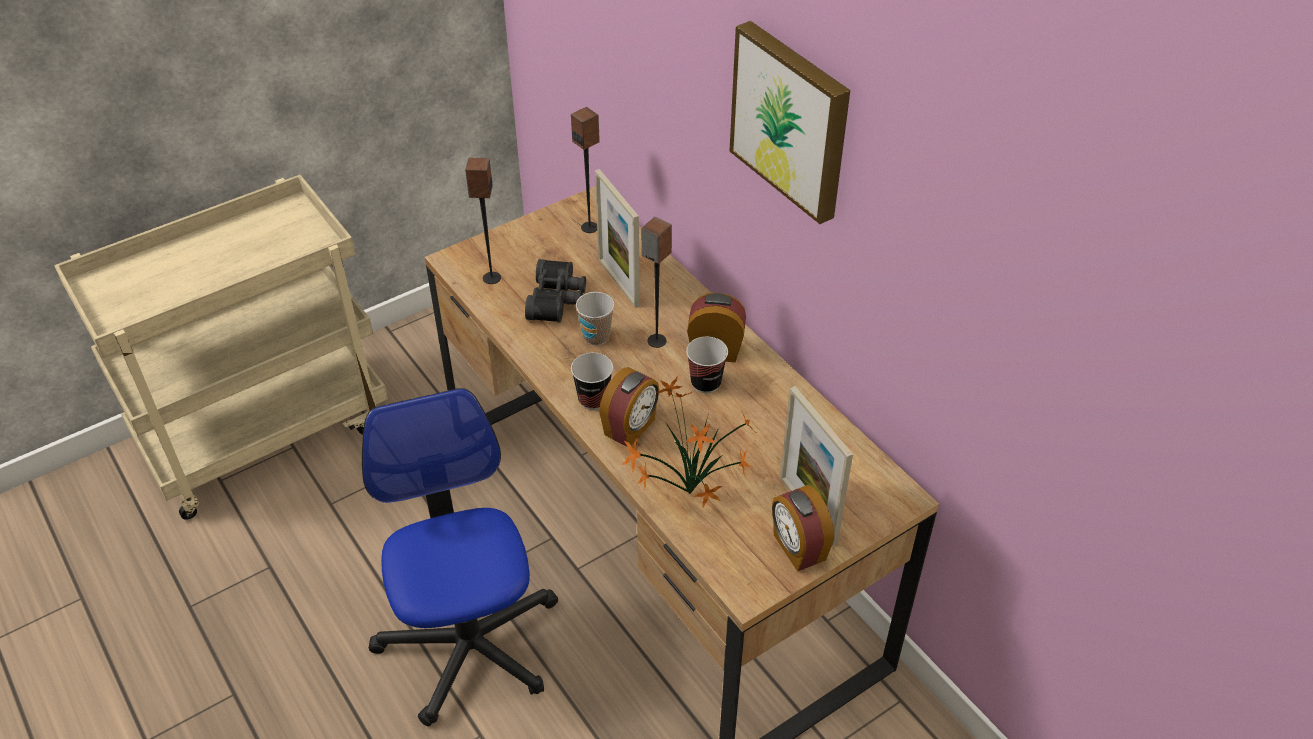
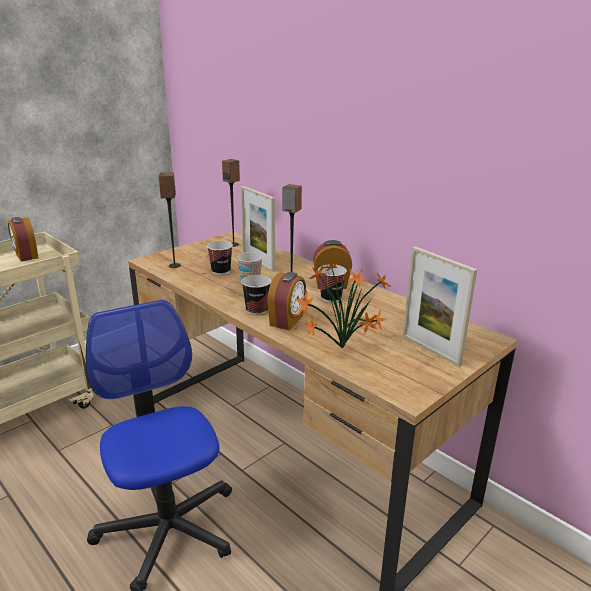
camera: 10 degrees left, 20 degrees down
(558, 300) = (221, 271): black binoculars -> cup
(792, 120) = (377, 101): picture -> none
(798, 548) = (434, 369): alarm clock -> alarm clock (26, 256)

